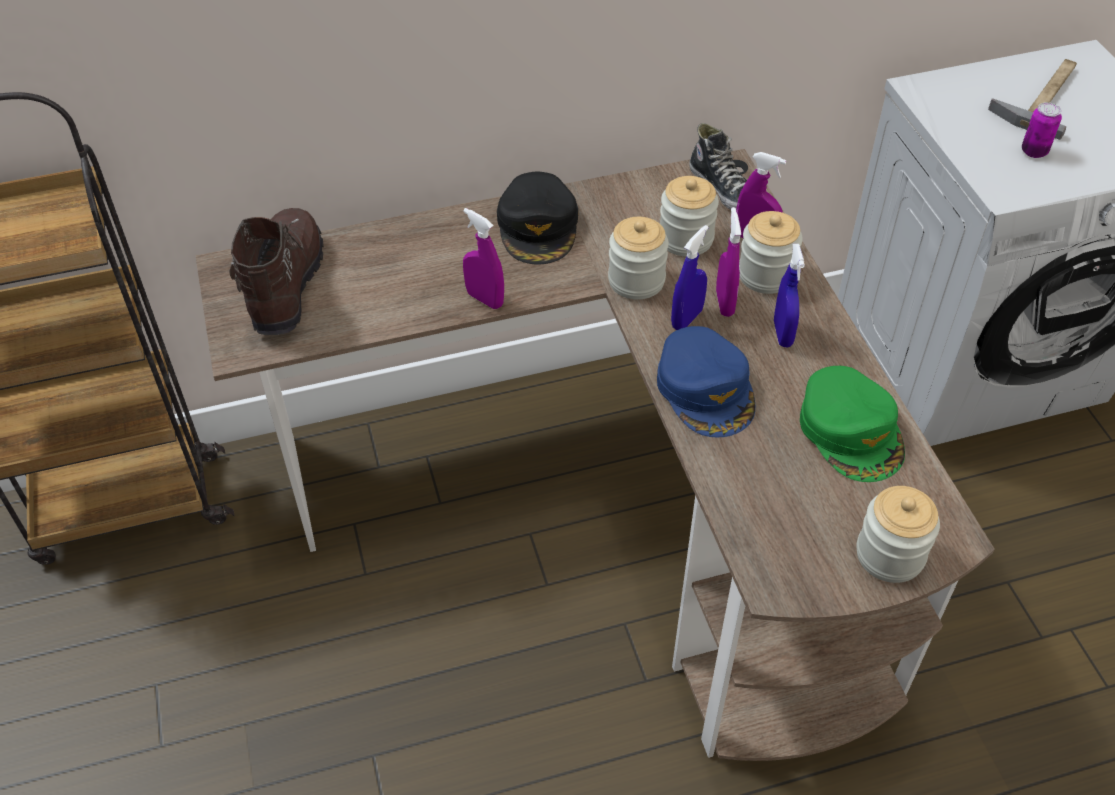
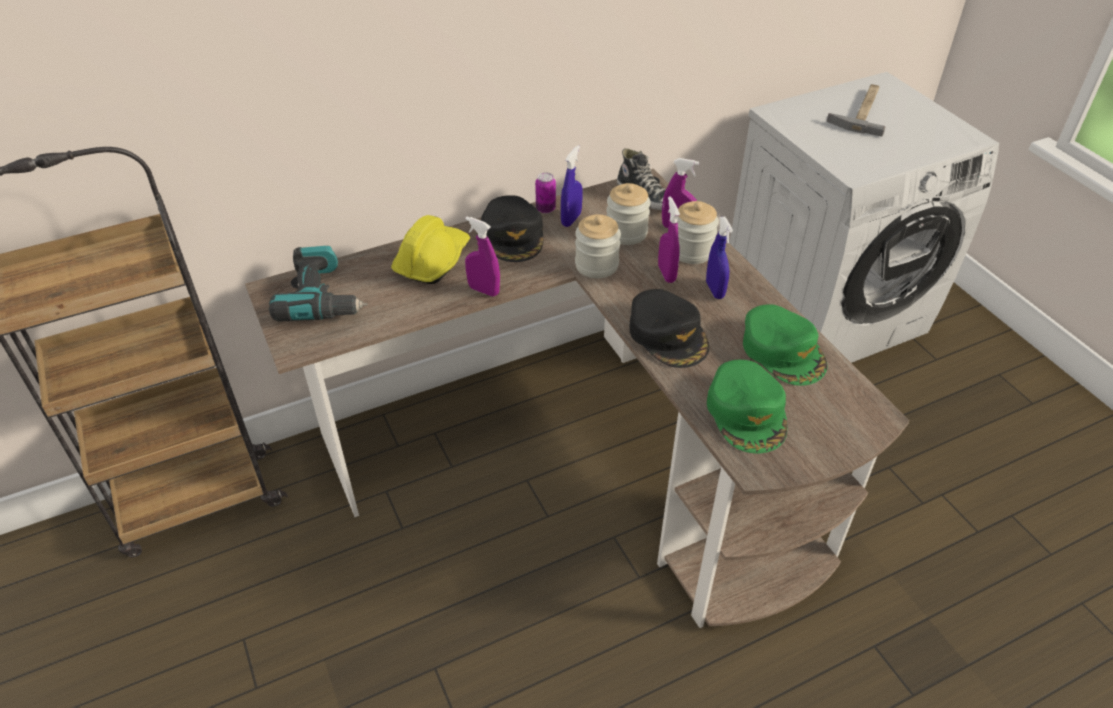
camera: 10 degrees left, 5 degrees down
(285, 285) = (323, 297): brown boot -> power drill
(429, 250) = (432, 261): none -> yellow hard hat
(687, 319) = (641, 287): blue spray bottle -> blue spray bottle (571, 219)
(706, 389) = (668, 335): blue cap -> black cap
(782, 510) = (747, 413): none -> green cap
(890, 555) = (835, 434): jar -> none
(1034, 151) = (866, 145): can -> can (545, 209)

